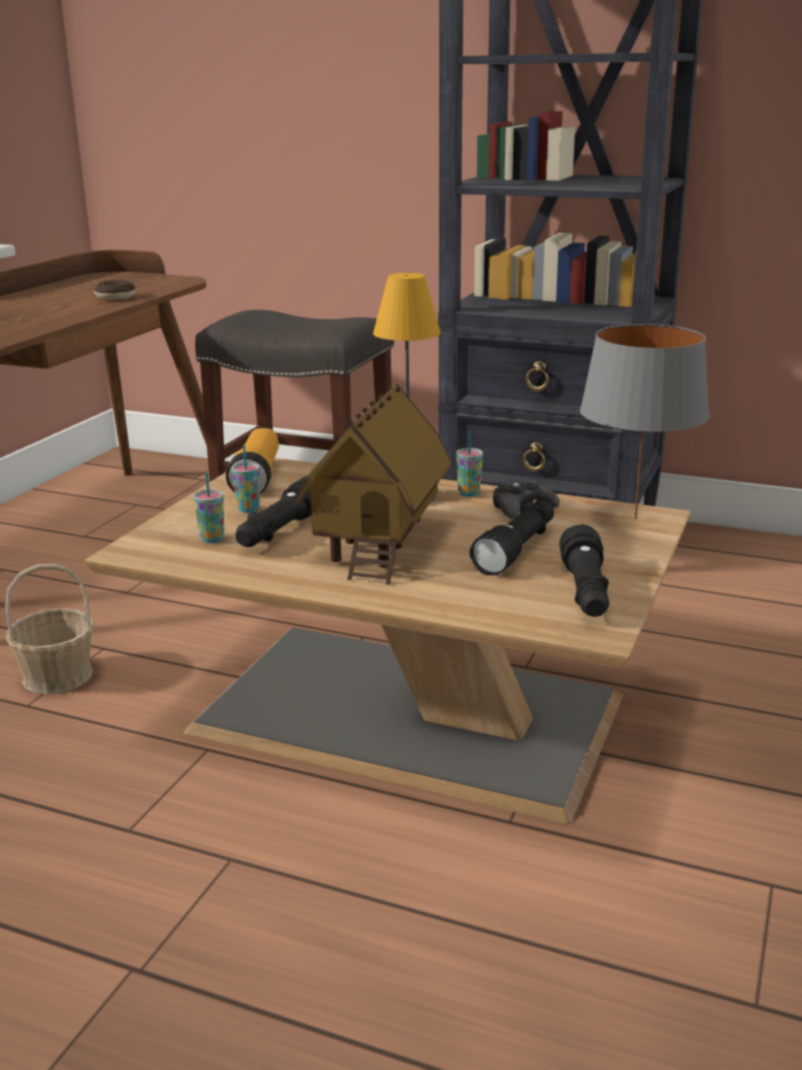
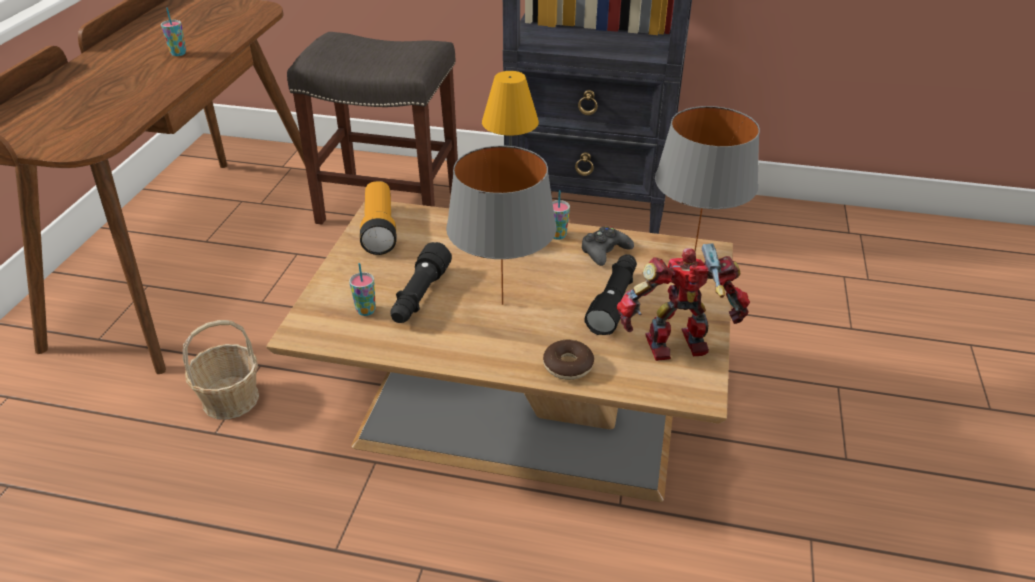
camera: 10 degrees left, 15 degrees up
(115, 297) = (210, 40): donut -> donut (568, 366)
(248, 509) = (384, 270): cup -> cup (178, 53)
(378, 543) = (503, 303): toy house -> grey table lamp
(586, 592) = (678, 348): black flashlight -> toy robot

